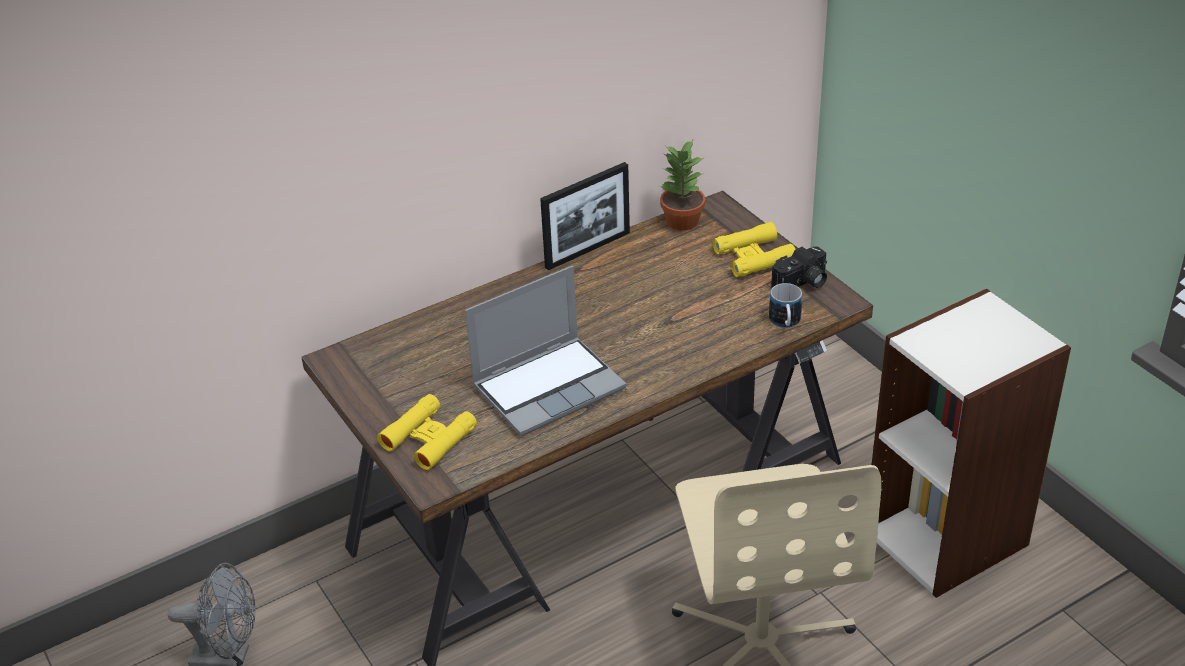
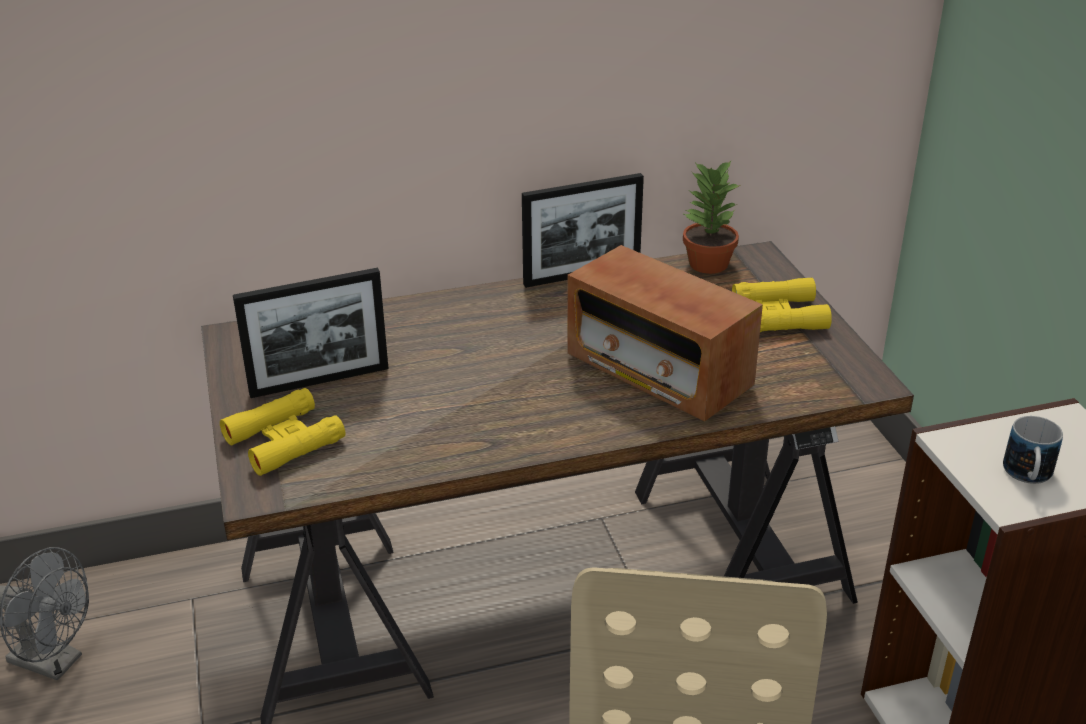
camera: 15 degrees right, 5 degrees down
(428, 384) = (319, 381): none -> picture frame
(549, 386) = (459, 411): laptop -> none
(683, 324) = (658, 372): none -> radio
(785, 323) = (788, 395): mug -> mug (1027, 476)
(802, 283) = (829, 354): camera -> none

